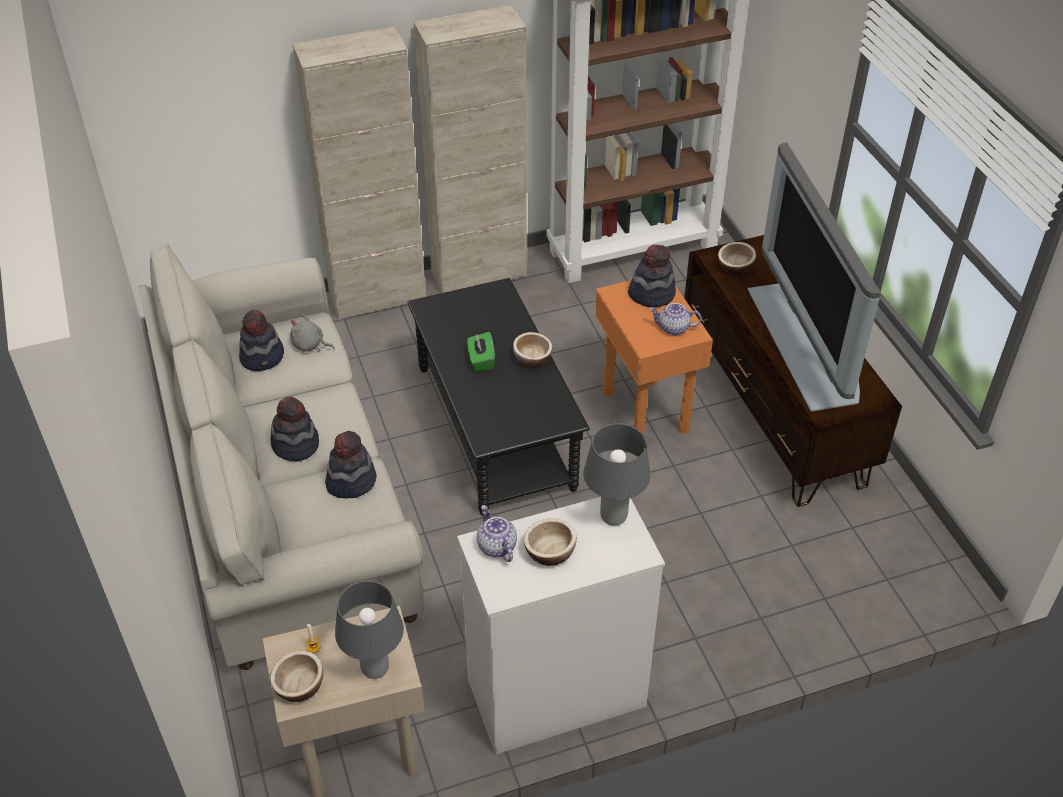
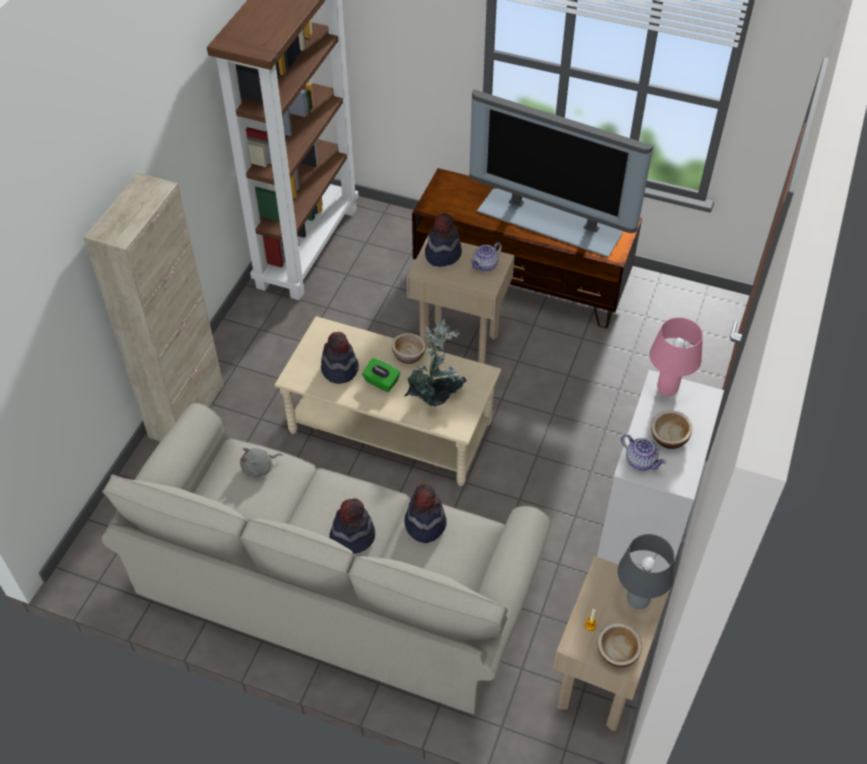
camera: 50 degrees left, 5 degrees up
(263, 357) = (240, 503): hat -> hat (340, 369)
(479, 274) = (232, 339): beige cabinet -> none
(495, 426) = (390, 427): black coffee table -> beige coffee table
(496, 546) = (641, 461): teapot -> teapot turned 150 degrees counterclockwise
(504, 404) = (435, 396): none -> potted plant
(614, 517) = (667, 389): grey table lamp -> pink table lamp
(644, 412) = (459, 343): orange side table -> beige side table
(735, 267) = (451, 203): bowl -> none

